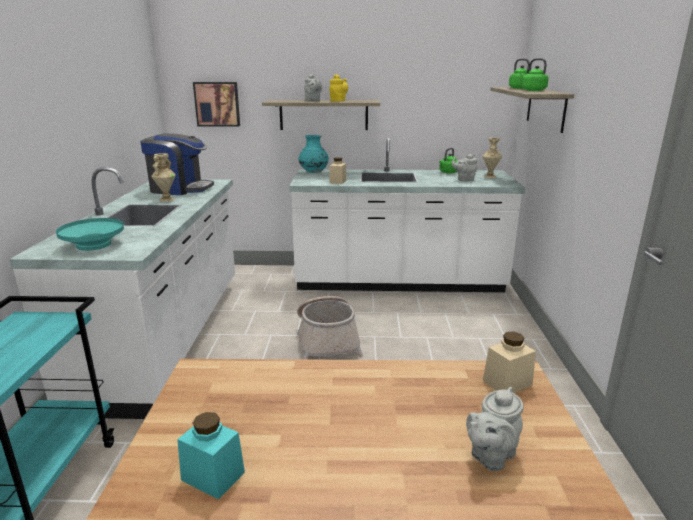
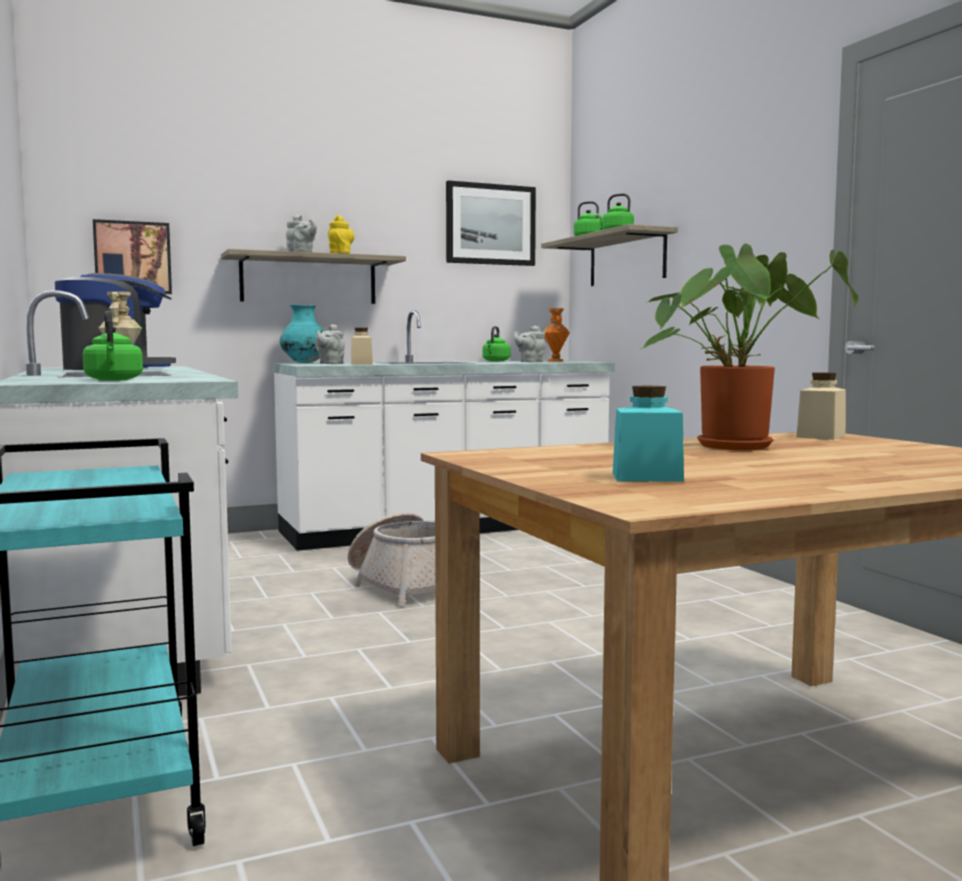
camera: 25 degrees left, 15 degrees down
(94, 245) = (114, 380): turquoise bowl -> green kettle
(401, 396) = (737, 445): none -> potted plant
(457, 70) = (490, 224): none -> picture
(490, 176) = (556, 361): beige vase -> orange vase
(490, 456) = (884, 453): grey teapot -> grey teapot (330, 364)

